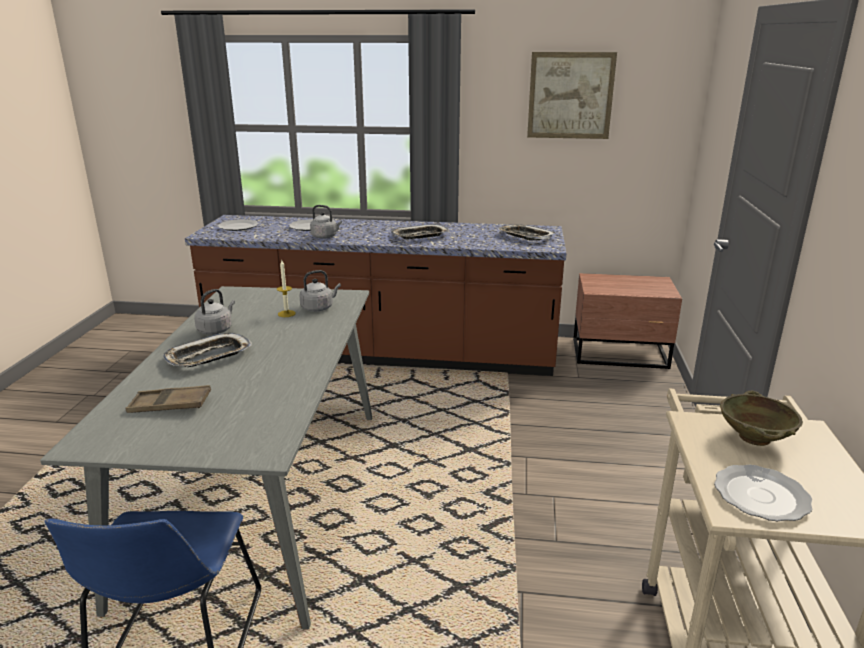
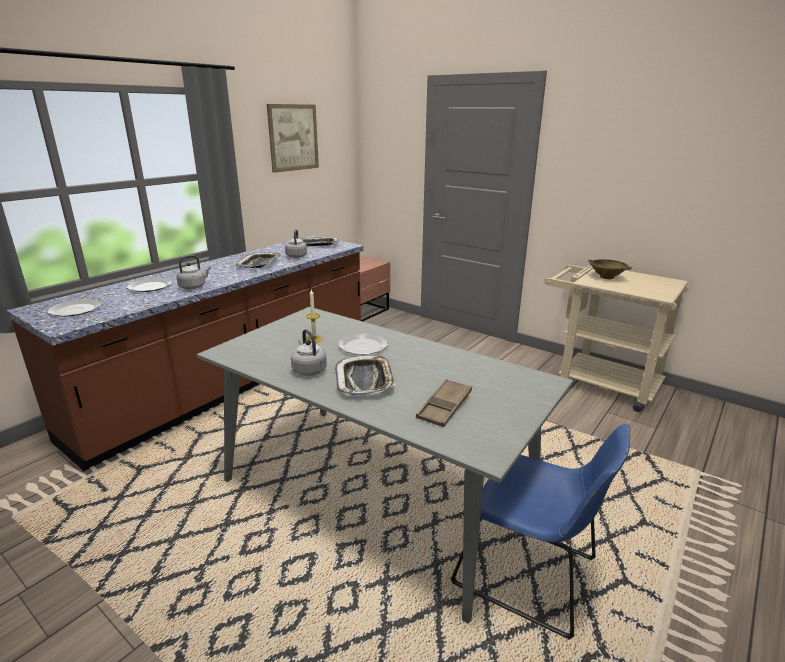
camera: 60 degrees left, 0 degrees up
(319, 308) = (319, 327): grey kettle -> grey kettle (296, 256)
(759, 495) = (652, 289): plate -> plate (362, 346)

